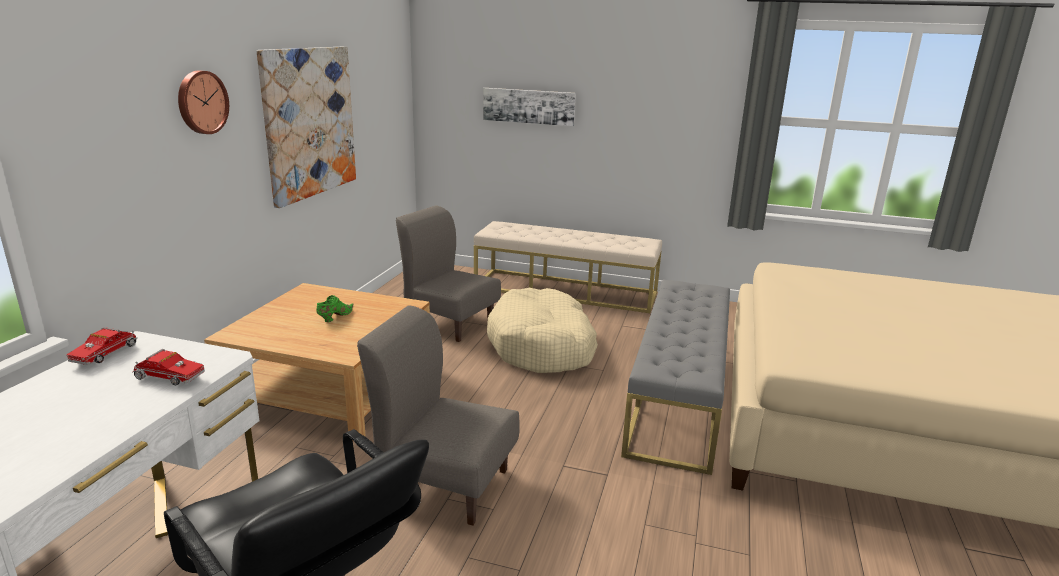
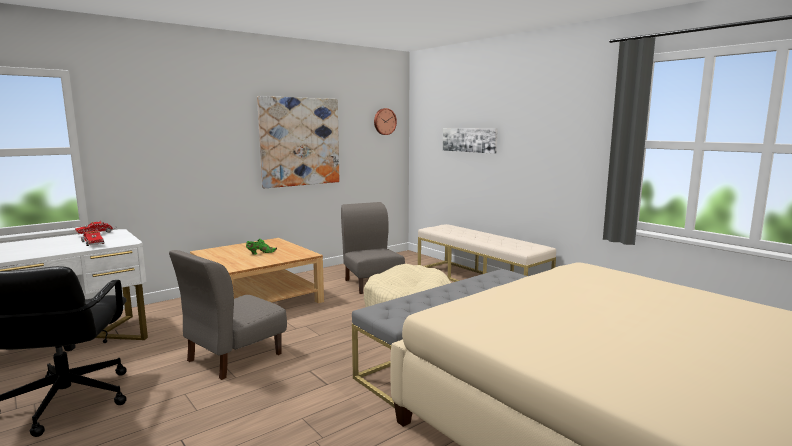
camera: 35 degrees right, 10 degrees down
(201, 102) = (210, 121): wall clock -> wall clock (384, 121)
(444, 483) = (234, 357): grey chair -> grey chair turned 105 degrees counterclockwise

